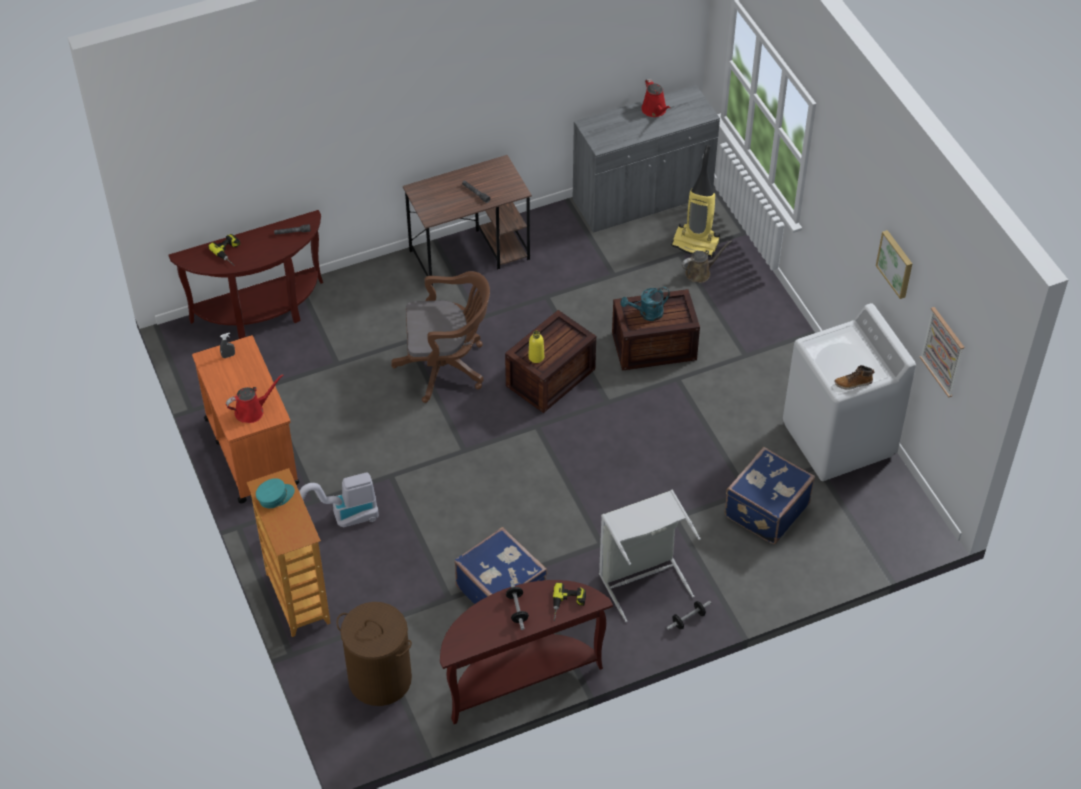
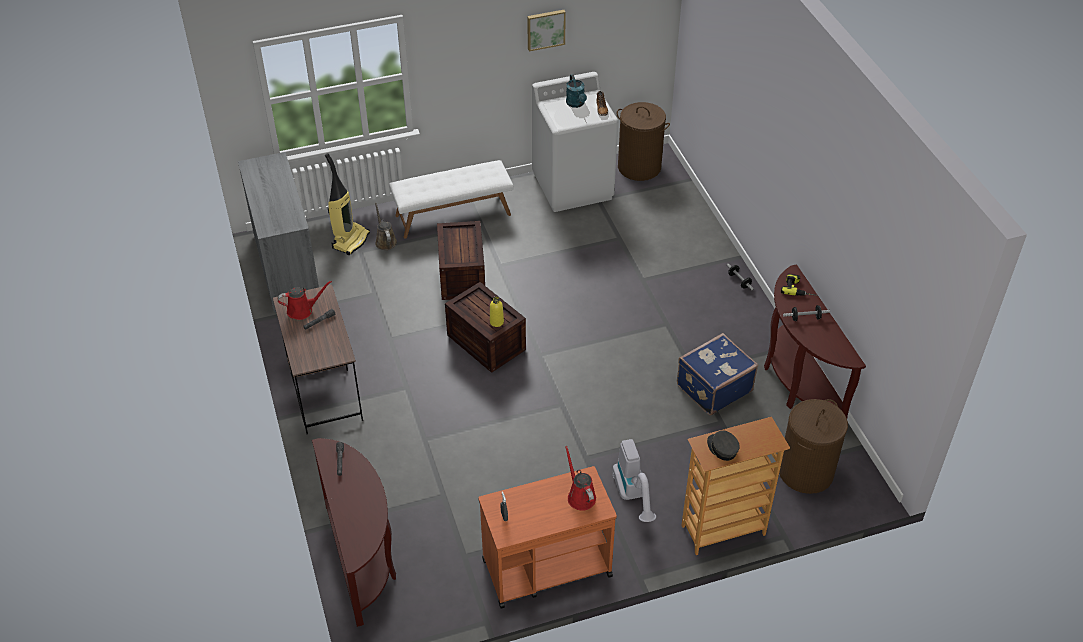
camera: 85 degrees left, 5 degrees down
(230, 252) = (357, 515): power drill -> none
(275, 497) = (722, 448): turquoise cap -> grey cap
(446, 367) = (461, 412): brown office chair -> none
(642, 578) = (700, 303): grey laundry basket -> none
(647, 314) = (458, 250): turquoise watering can -> turquoise watering can (576, 104)
(655, 110) = (262, 187): red watering can -> red watering can (302, 310)
(758, 327) = (453, 214): none -> white bench
(765, 509) = (637, 230): blue suitcase -> none
(894, 508) = (639, 167): none -> brown laundry basket
(943, 351) = (616, 34): picture -> none

